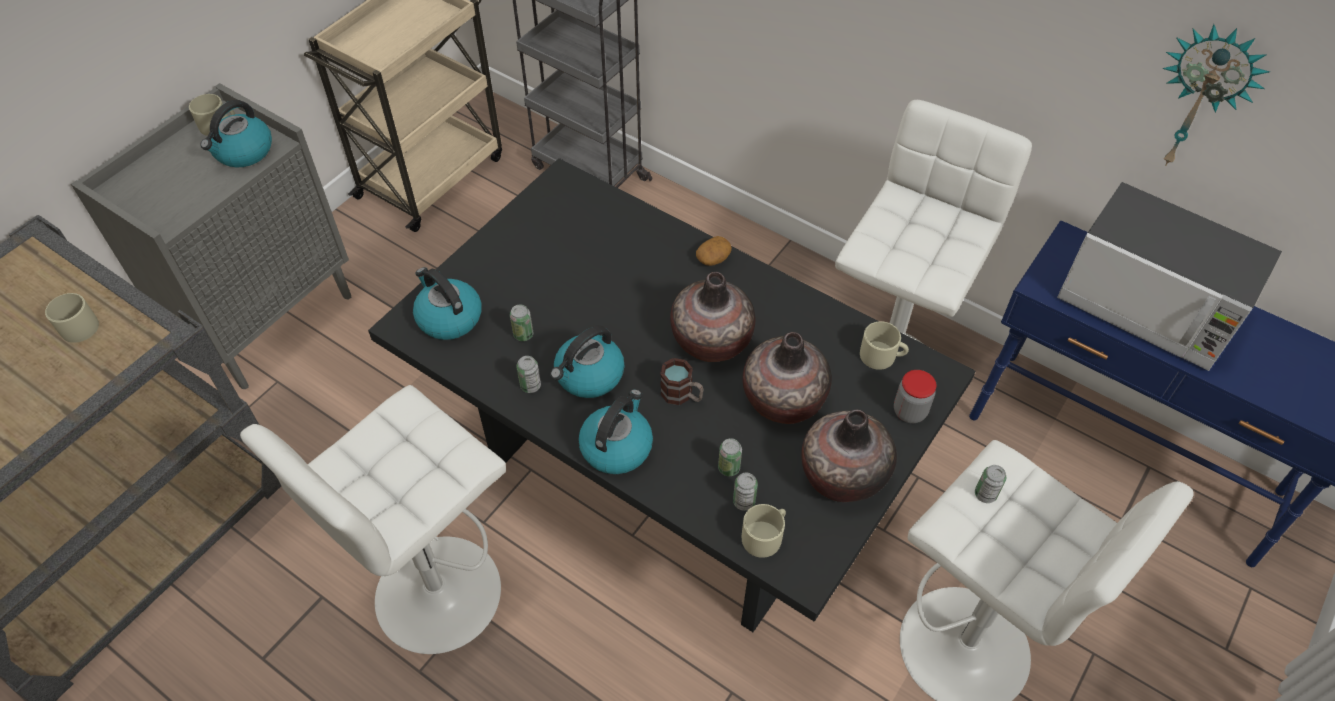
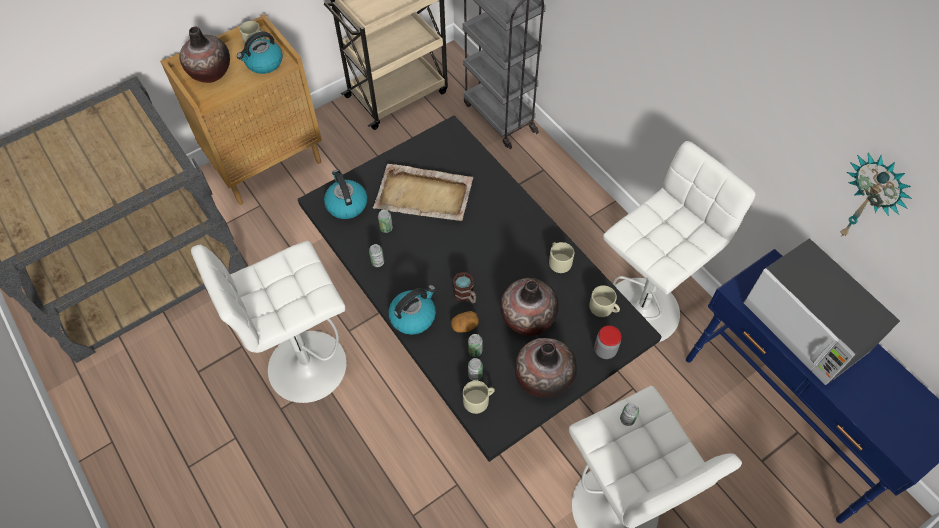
camera: 20 degrees right, 5 degrees up
(77, 325) = (136, 152): beige mug -> beige mug (559, 260)
(270, 320) = (268, 164): grey cabinet -> brown cabinet
(562, 275) = (424, 195): none -> beige tray
(589, 376) = (414, 266): kettle -> none
(711, 340) = (499, 265): vase -> vase (210, 72)
(713, 258) = (523, 211): potato -> potato (464, 326)

